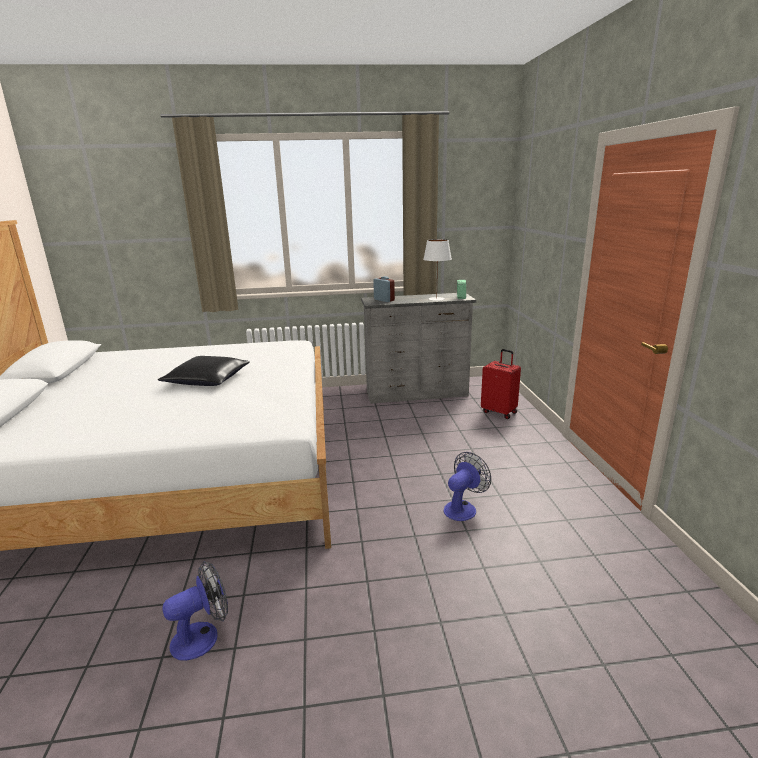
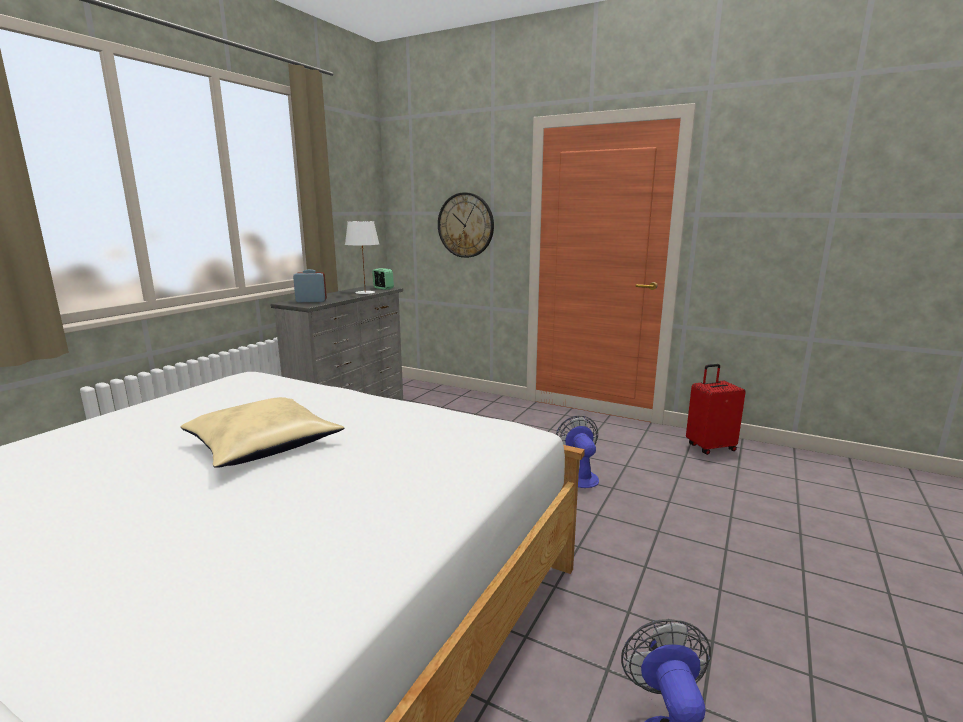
camera: 55 degrees left, 5 degrees down
(208, 380) = (263, 445): black pillow -> beige pillow
(499, 412) = (454, 402): red suitcase -> red suitcase (710, 447)
(548, 246) = (466, 225): none -> wall clock

